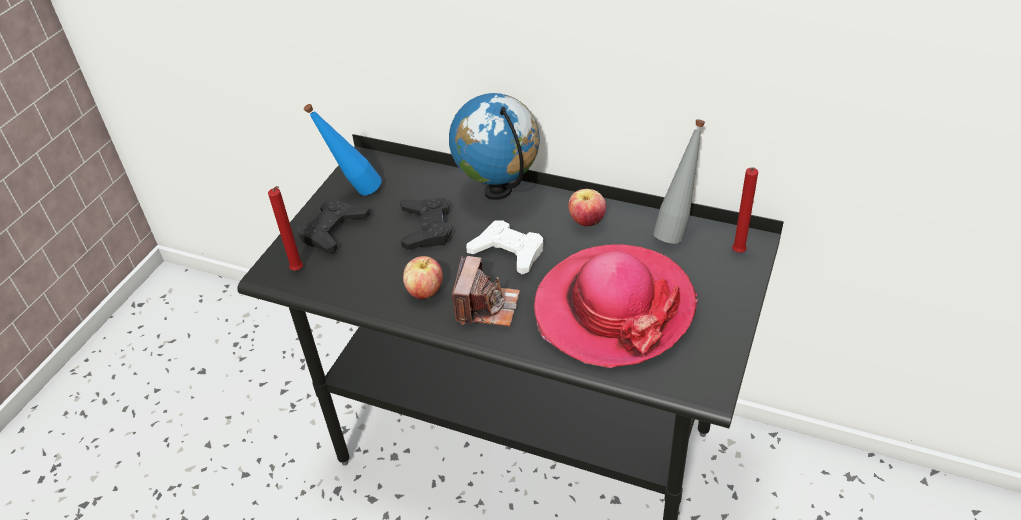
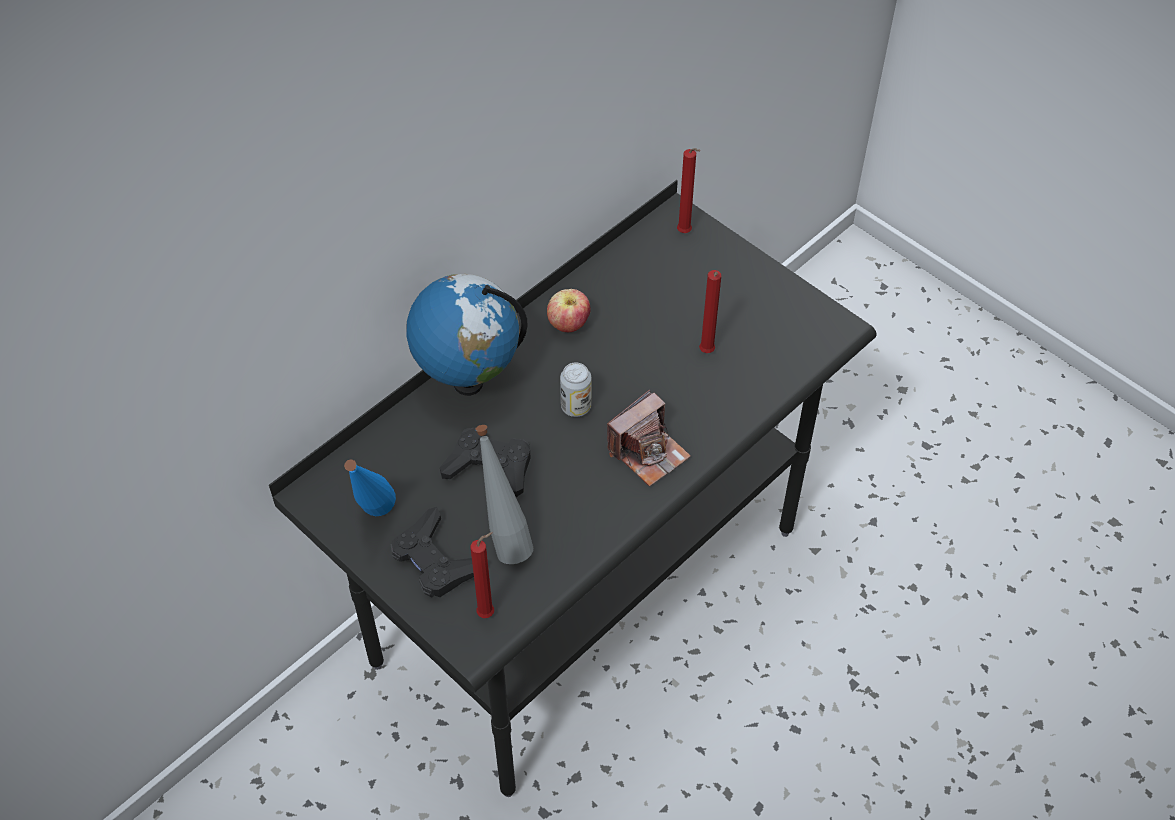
camera: 70 degrees left, 10 degrees up
(425, 291) = (595, 499): apple -> none
(487, 306) = (648, 452): camera -> camera turned 105 degrees clockwise
(508, 252) = (576, 407): white game controller -> can
(613, 308) = (706, 353): hat -> red candle
(676, 231) = (627, 262): grey bottle -> grey bottle (505, 538)

